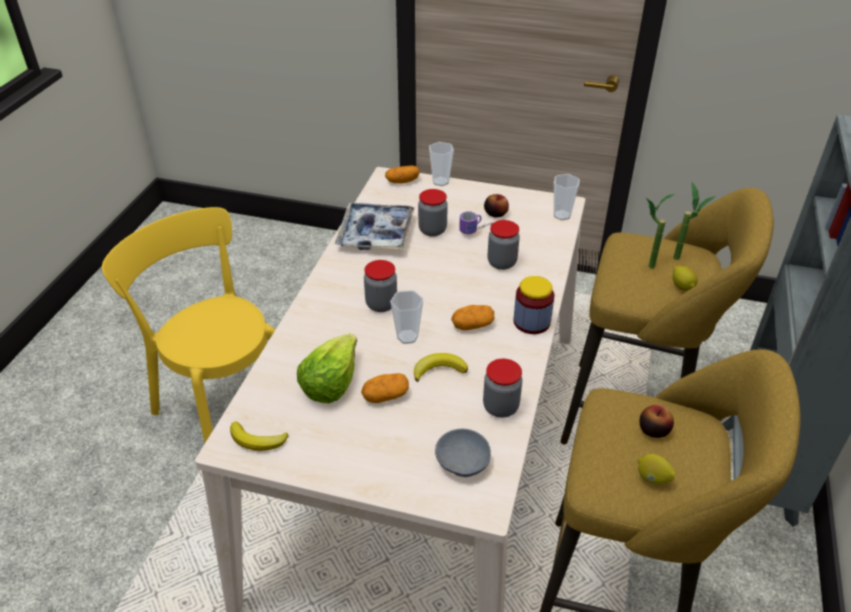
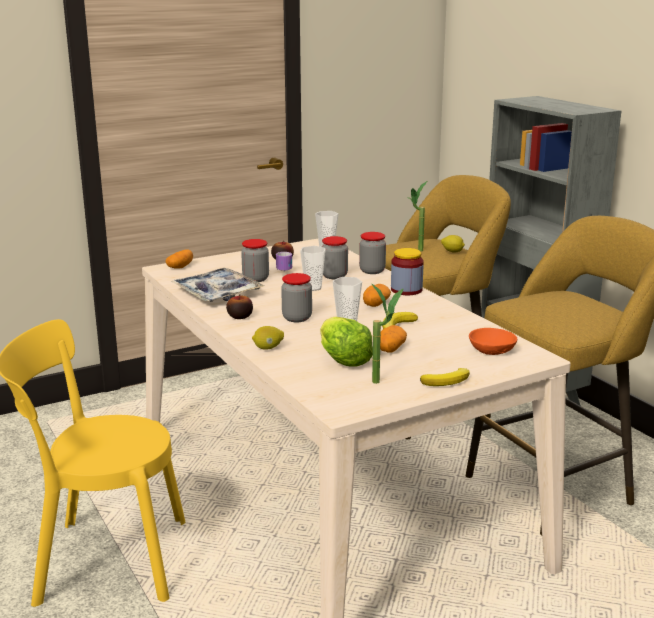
camera: 45 degrees left, 20 degrees down
(257, 440) = (353, 400): banana -> banana (448, 381)
(440, 181) = (210, 259): cup -> cup (313, 288)
(464, 462) = (493, 350): grey bowl -> orange bowl
(500, 407) = (464, 324): jar -> jar (372, 271)
(652, 478) = (586, 316): lemon -> lemon (268, 348)
(653, 430) = (551, 301): apple -> apple (240, 317)
(681, 261) = (431, 243): potted plant -> potted plant (383, 382)

